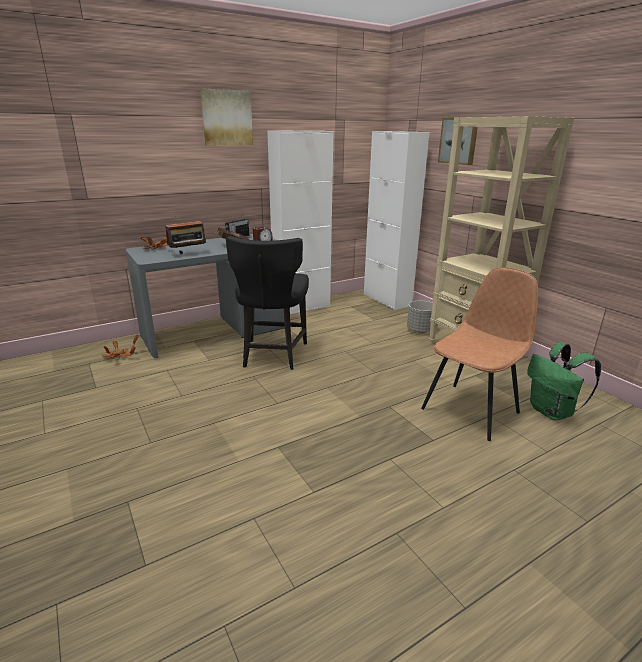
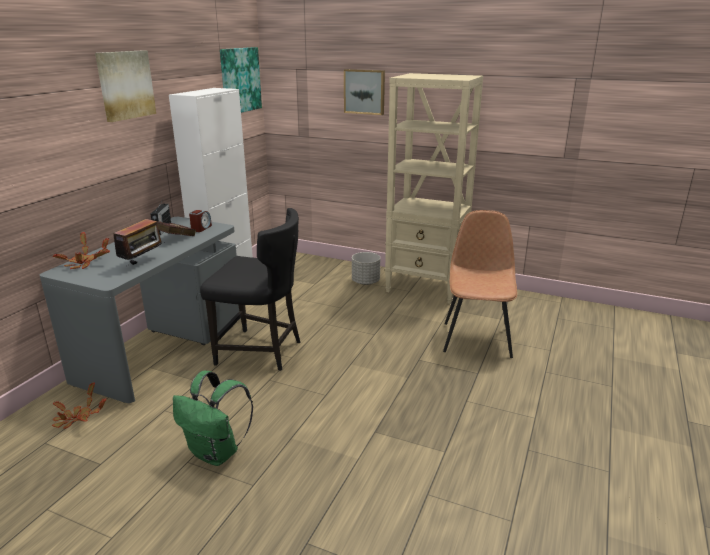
camera: 35 degrees left, 0 degrees up
(272, 355) = (261, 351): black chair -> black chair turned 45 degrees counterclockwise
(355, 128) = (240, 80): none -> picture
(387, 300) = (302, 260): white cabinet -> none
(552, 412) = (525, 320): green backpack -> green backpack (217, 453)

